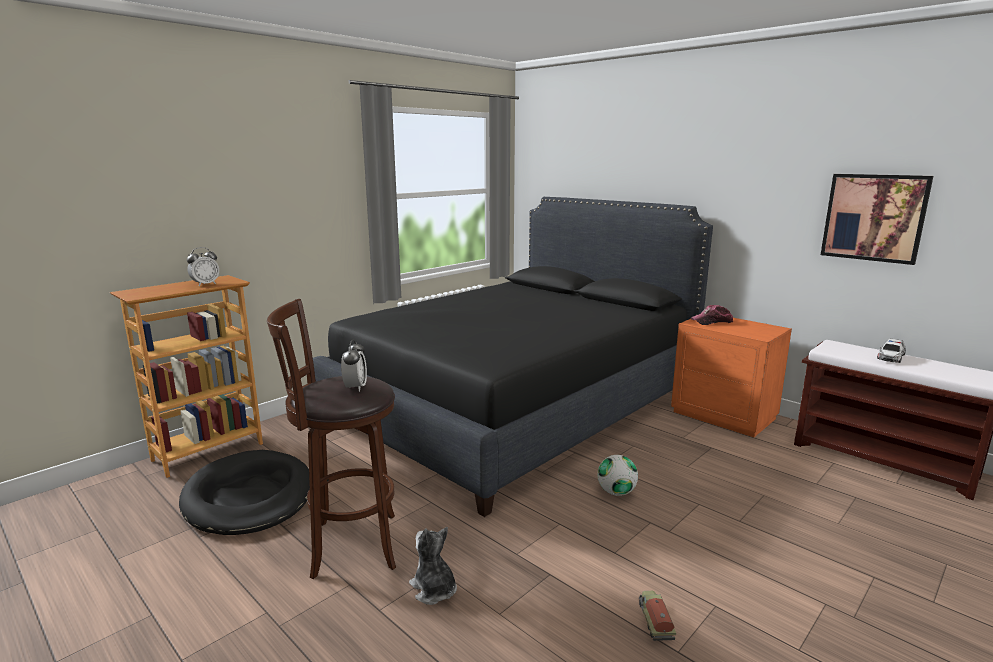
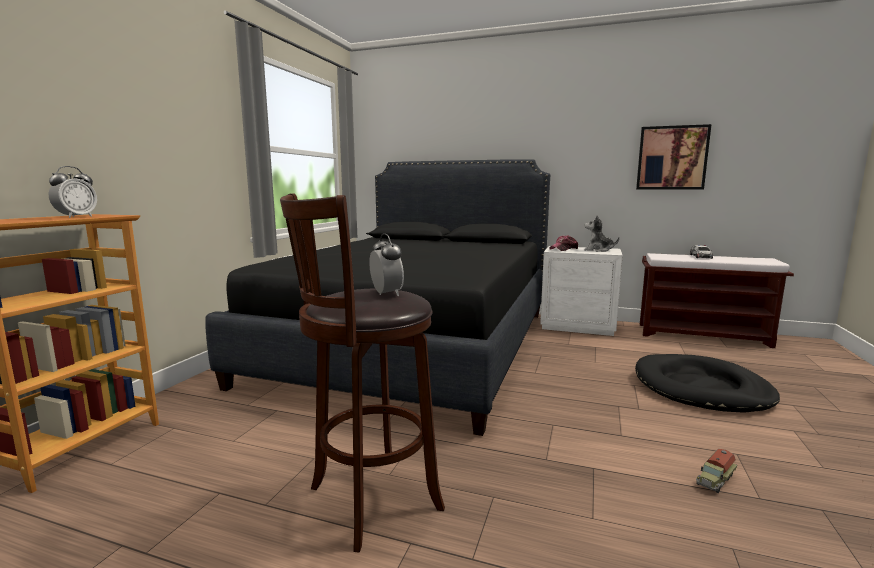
camera: 25 degrees left, 5 degrees down
(249, 497) = (187, 485): black dog bed -> black dog bed (701, 388)
(434, 590) = (507, 517): plush toy -> plush toy (598, 250)
(616, 492) = (568, 390): football -> none
(655, 621) = (715, 479): toy truck -> toy truck turned 105 degrees counterclockwise
(724, 415) = (578, 325): orange nightstand -> white nightstand

